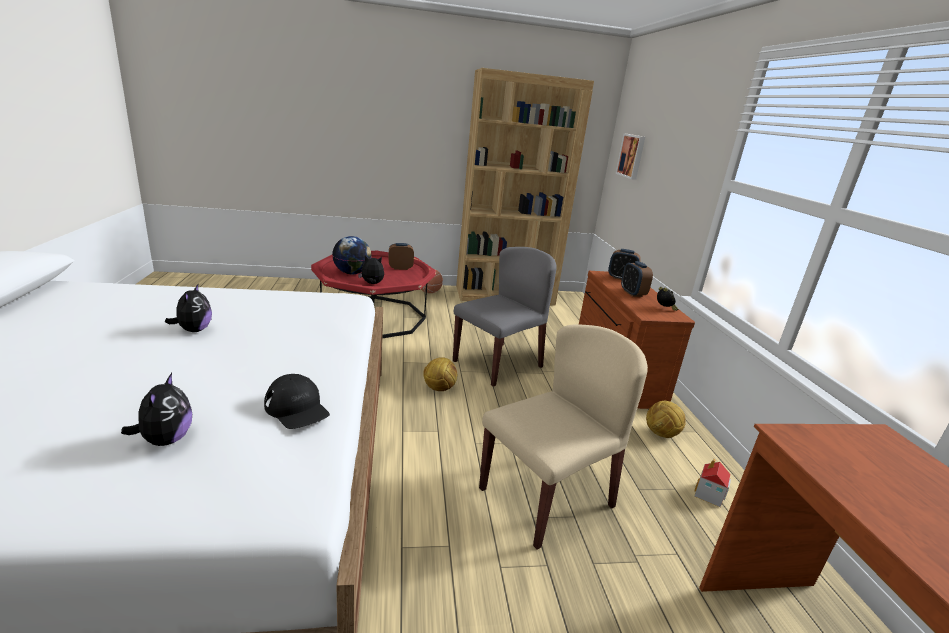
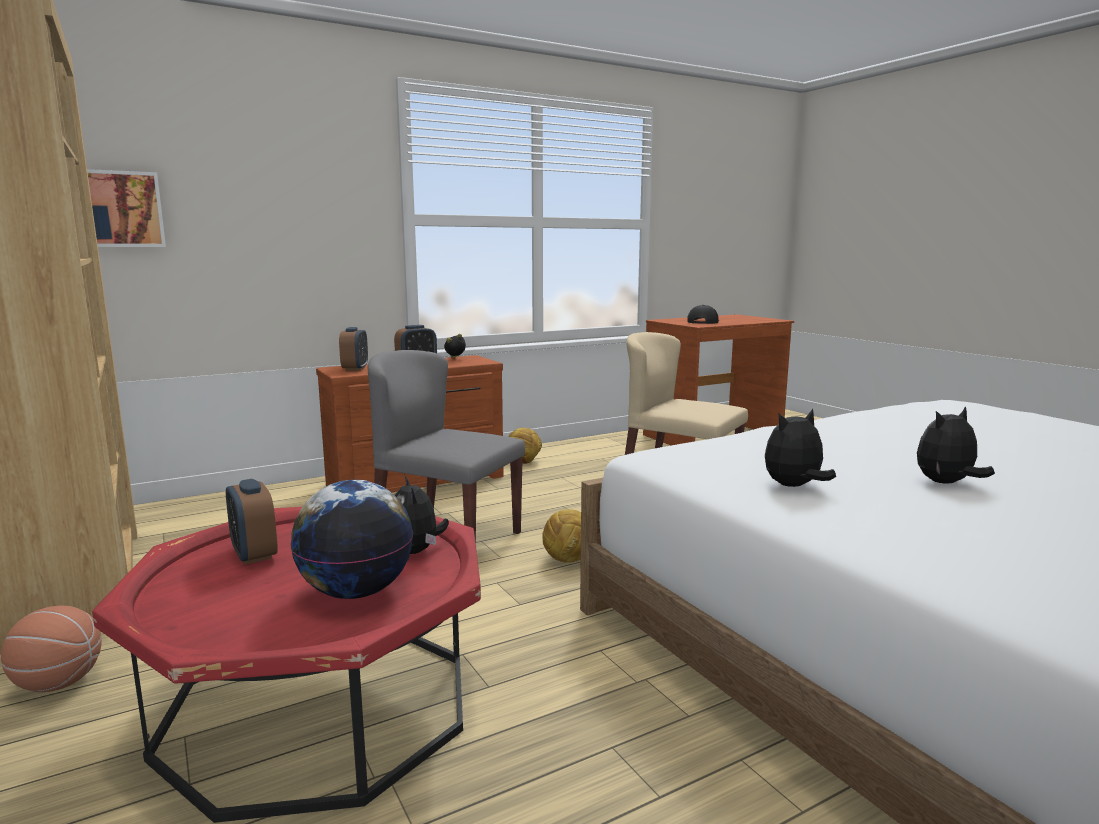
camera: 110 degrees left, 10 degrees down
(166, 440) = (1027, 424): plush toy -> plush toy (794, 486)
(297, 408) = (904, 410): black cap -> black cap (703, 321)
(708, 495) = (593, 451): toy house -> none

